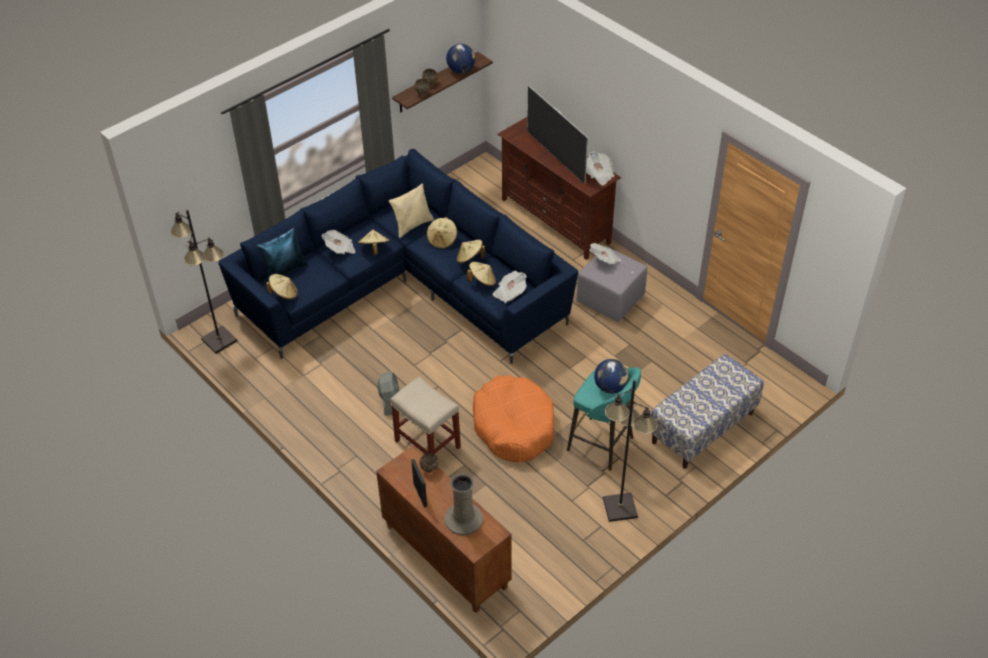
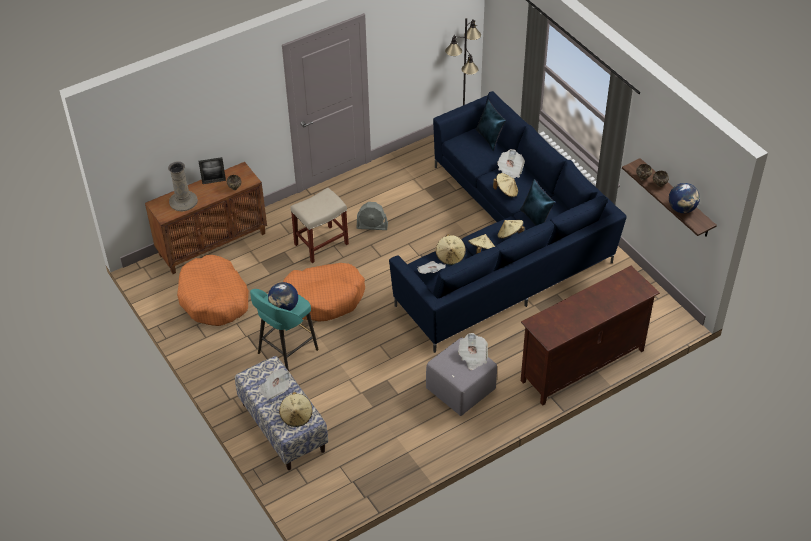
camera: 100 degrees right, 0 degrees up
(284, 293) = (461, 137): beige hat -> beige hat (296, 416)
(412, 225) = (536, 219): beige pillow -> blue pillow
(538, 532) = (214, 299): none -> orange dog bed
(556, 157) = (587, 304): television -> none
(599, 175) = (553, 333): newspaper -> newspaper (275, 389)
(619, 507) = (219, 352): black floor lamp -> none

